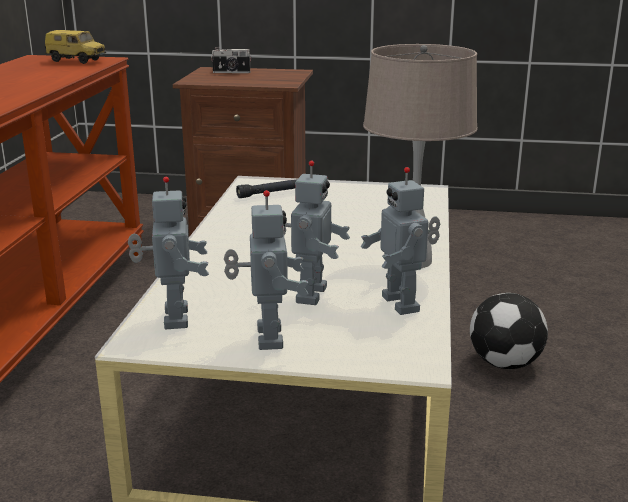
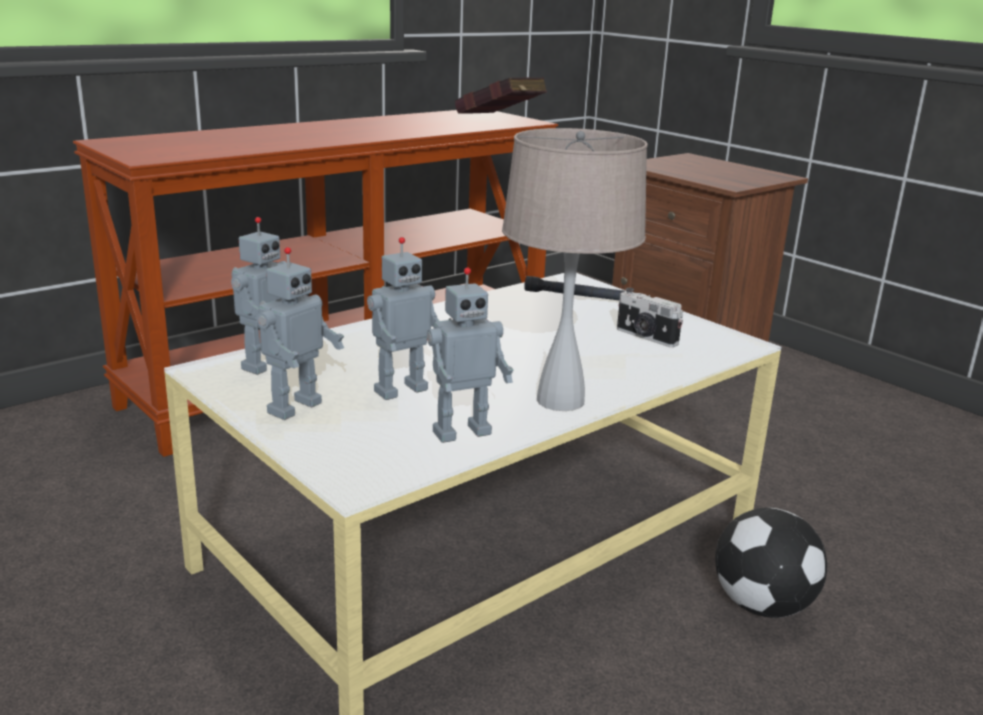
camera: 40 degrees right, 0 degrees up
(77, 61) = (501, 119): toy car -> red book
(231, 72) = (704, 164): camera -> camera (645, 337)
(403, 304) = (461, 431): toy robot -> toy robot turned 135 degrees counterclockwise

